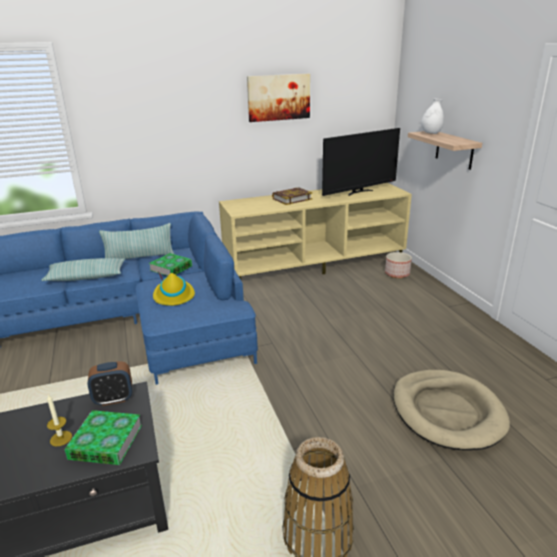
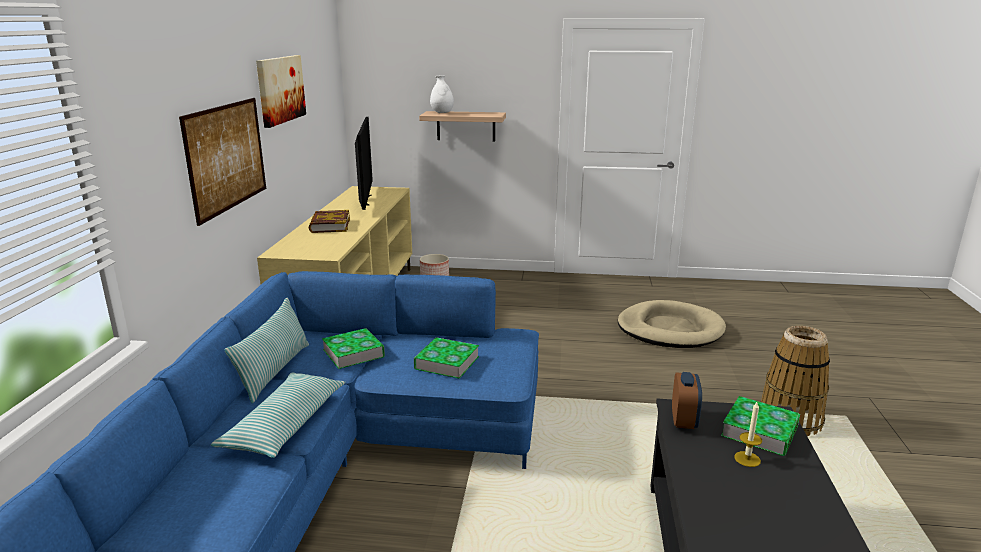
camera: 65 degrees left, 5 degrees down
(173, 296) = (447, 362): yellow hat -> book
(197, 134) = (227, 157): none -> picture

